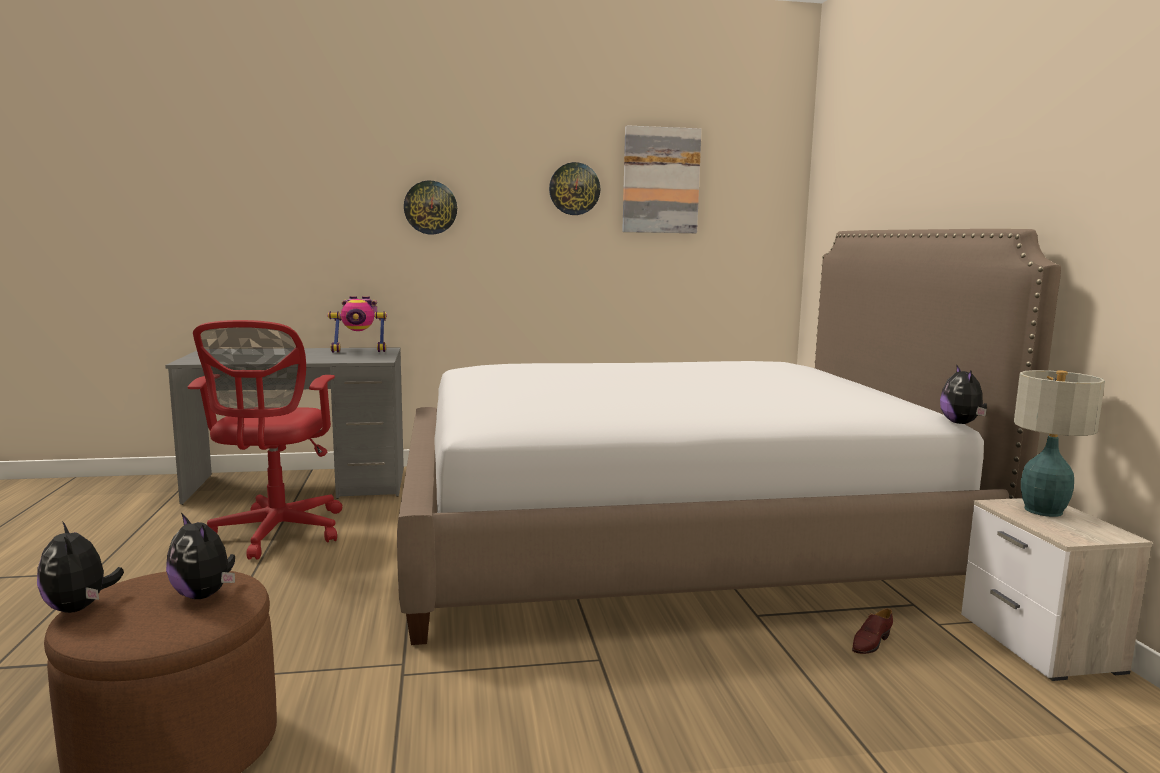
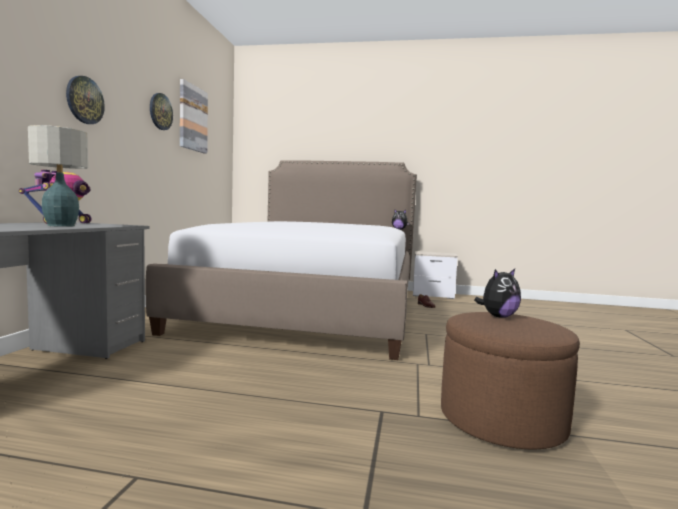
camera: 70 degrees left, 5 degrees down
(80, 608) = (521, 337): plush toy -> none
(276, 534) = (164, 383): red office chair -> none
(1042, 510) = (427, 252): table lamp -> table lamp (60, 225)

